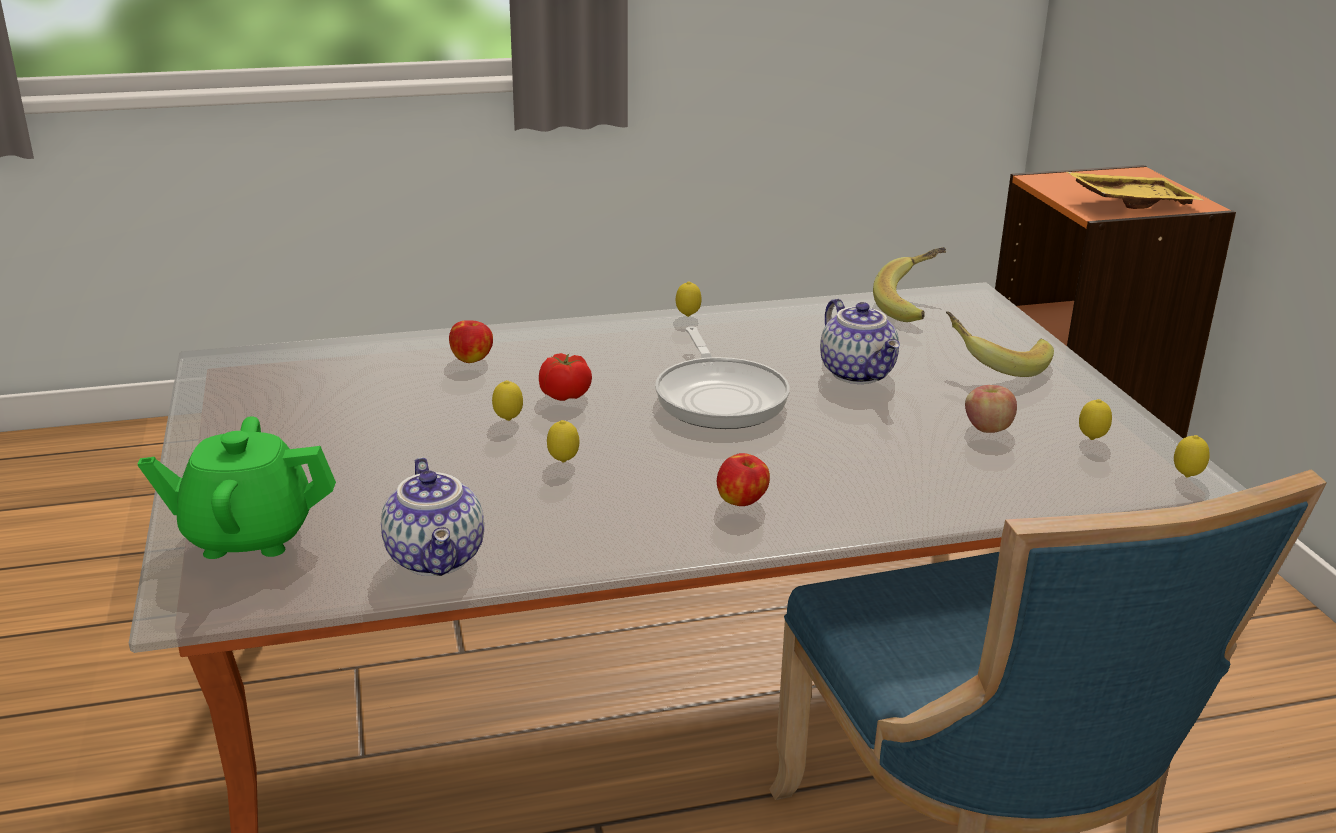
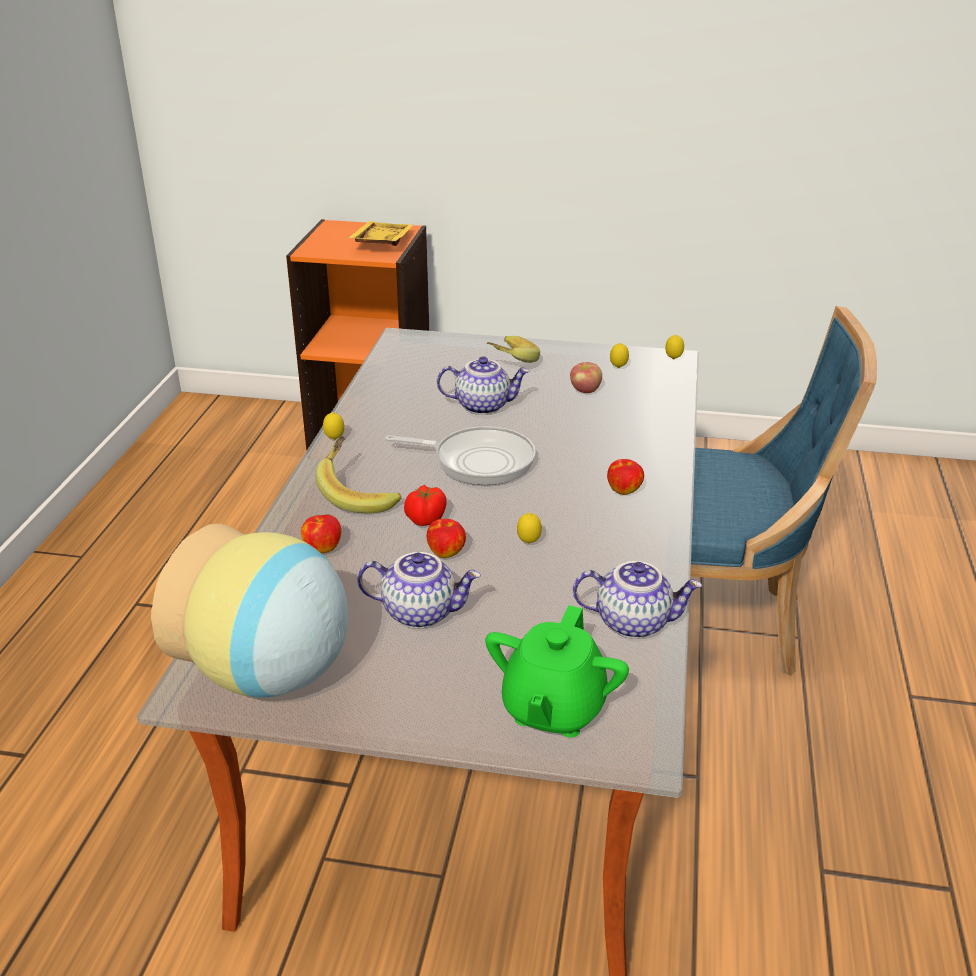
camera: 65 degrees left, 5 degrees up
(254, 386) = (271, 674): none -> vase
(388, 430) = (421, 612): none -> teapot
(508, 420) = (446, 552): lemon -> apple
(915, 306) = (401, 359): banana -> banana (359, 494)

